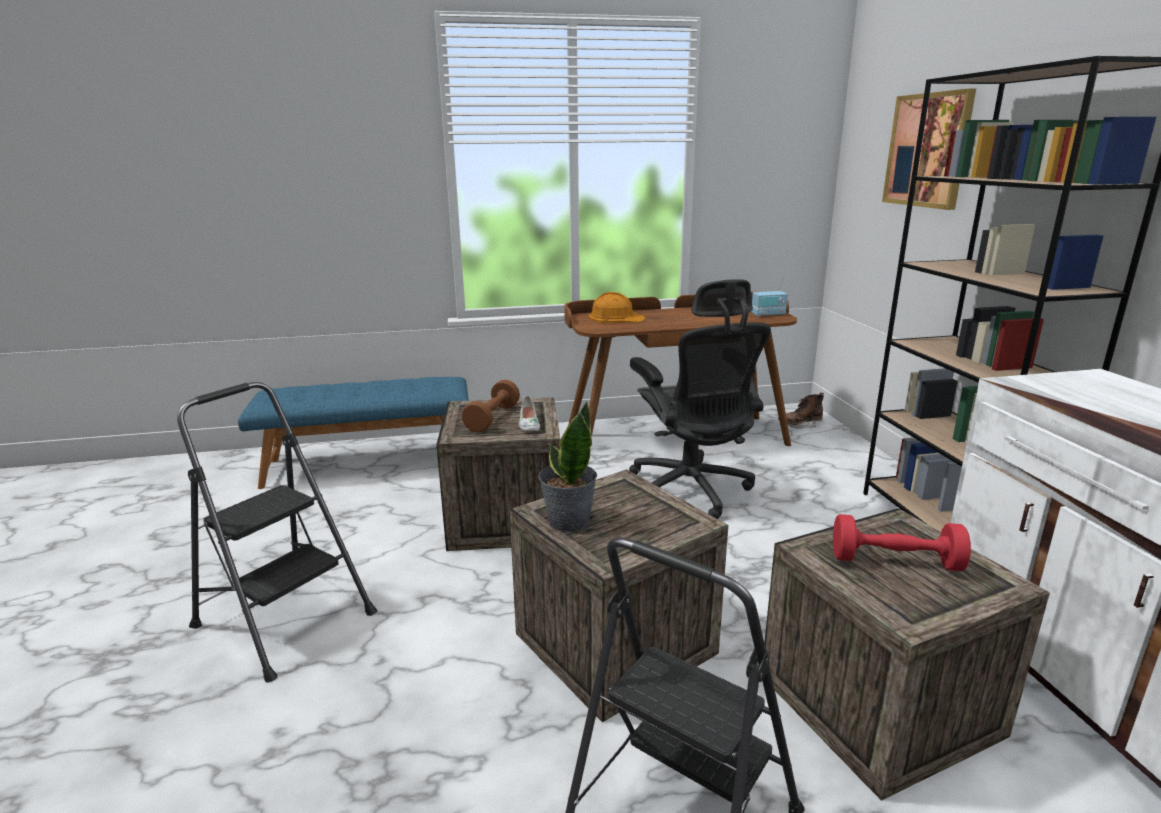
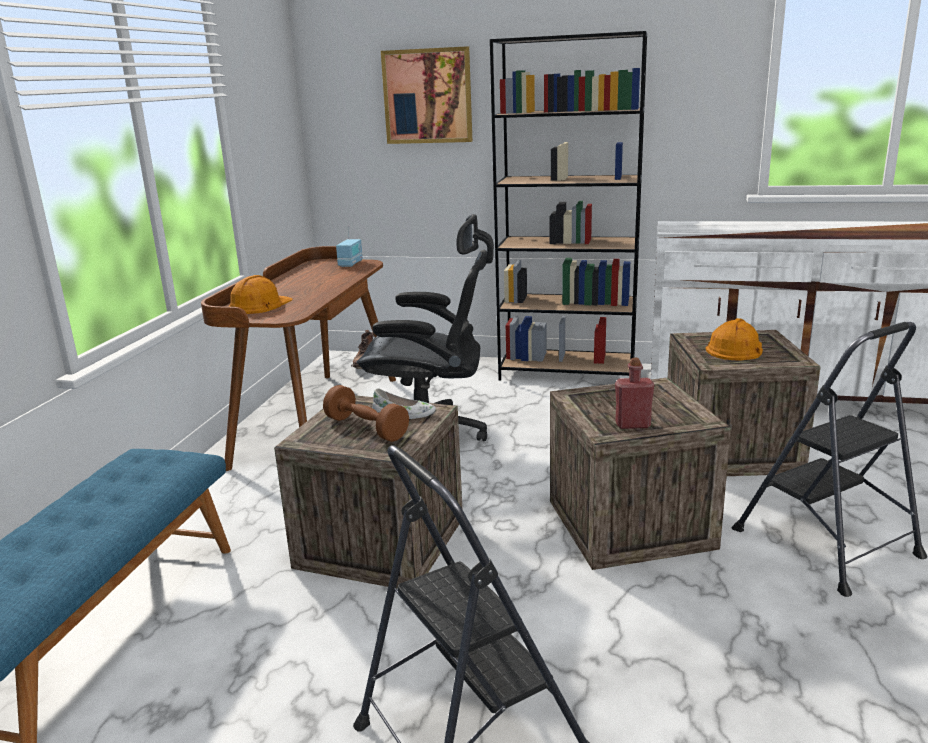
camera: 65 degrees left, 0 degrees up
(568, 521) = (632, 425): potted plant -> red bottle
(895, 562) = (735, 349): red dumbbell -> orange hard hat

